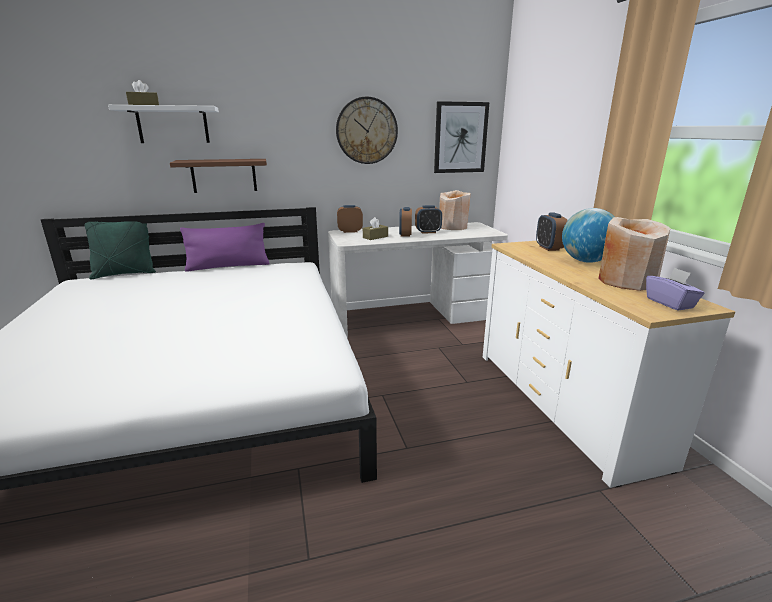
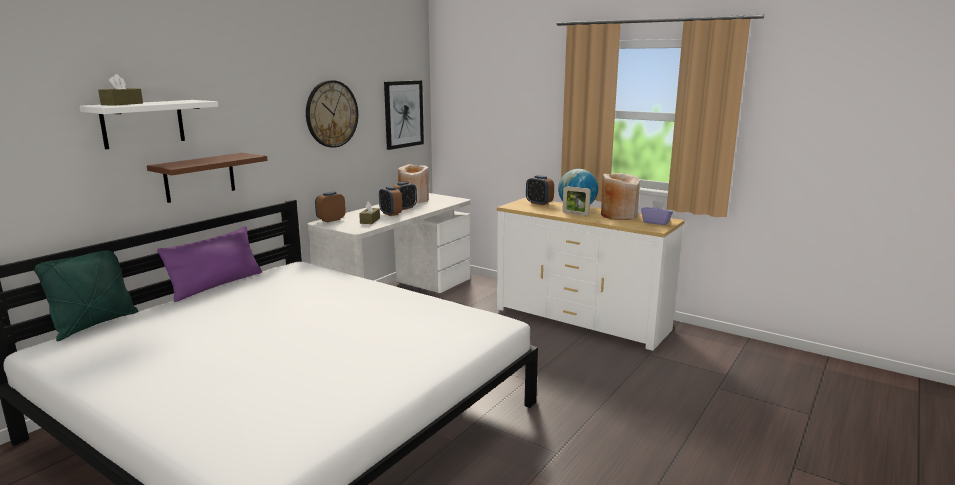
camera: 40 degrees left, 5 degrees down
(566, 268) = (575, 214): none -> picture frame

